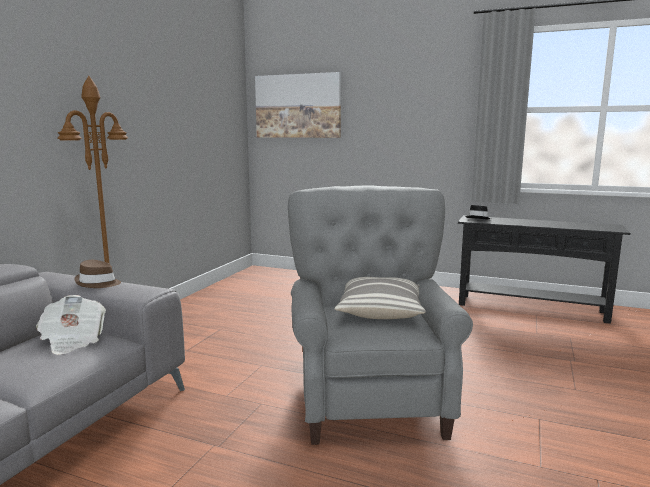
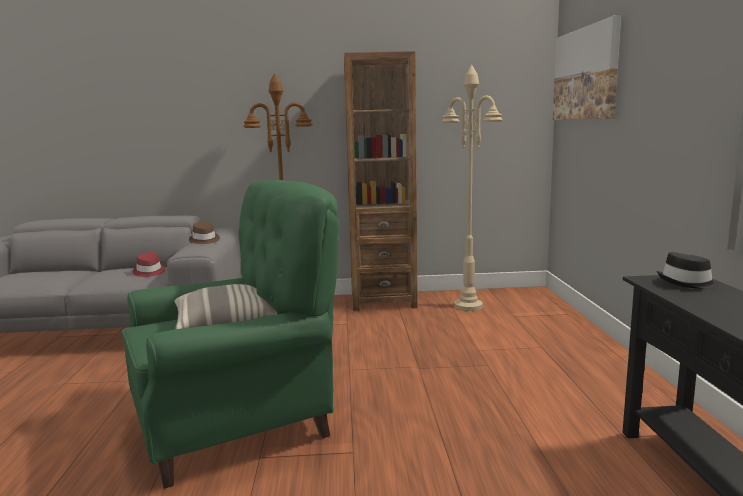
camera: 65 degrees right, 0 degrees up
(73, 340) = (149, 272): newspaper -> red hat
(190, 308) = (383, 301): none -> brown bookcase
(252, 289) = (469, 306): none -> beige floor lamp
(369, 397) = (242, 423): grey armchair -> green armchair

